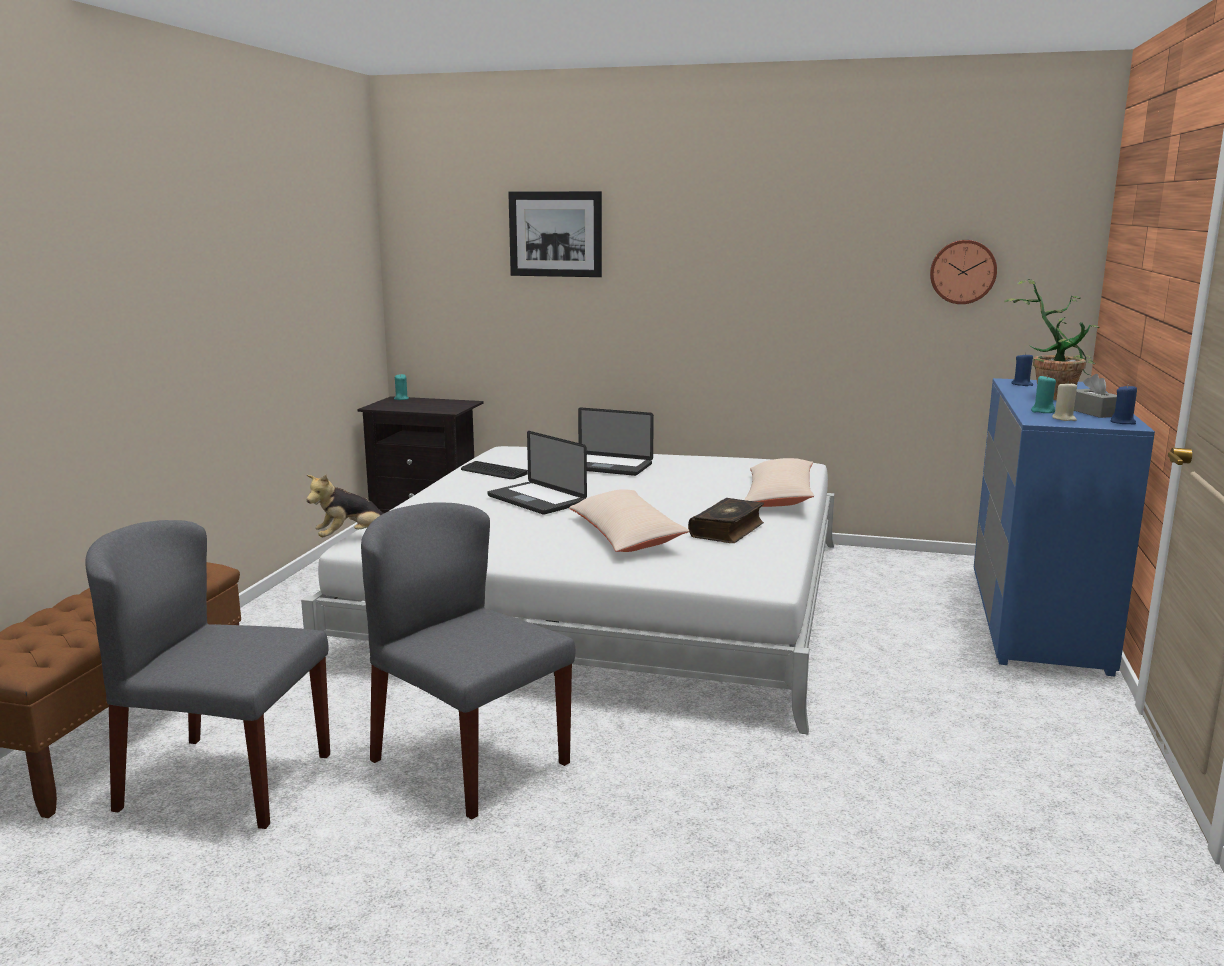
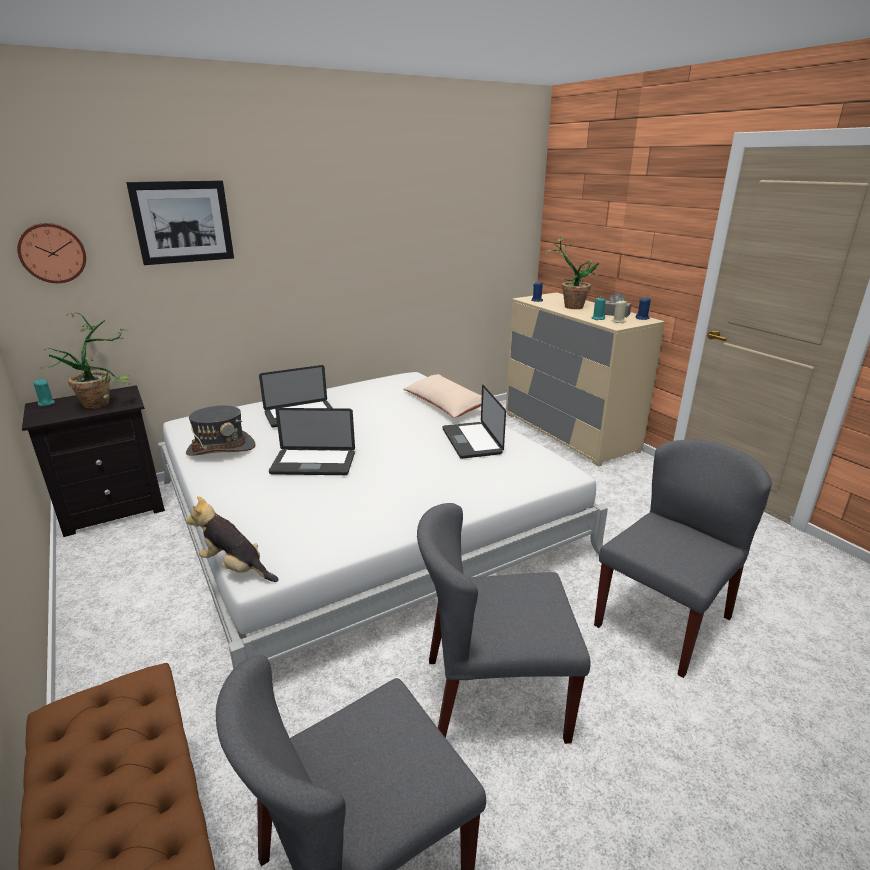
camera: 45 degrees left, 10 degrees up
(352, 538) = (236, 568): plush toy -> plush toy turned 105 degrees clockwise
(436, 406) = (104, 402): none -> potted plant
(493, 472) = (221, 448): keyboard -> grey hat
(625, 536) = (428, 470): beige pillow -> none
(728, 530) = (471, 441): book -> laptop
(752, 810) = (663, 620): none -> grey chair
(962, 271) = (477, 231): wall clock -> wall clock (52, 253)
(1036, 618) = (569, 432): blue dresser -> beige dresser

